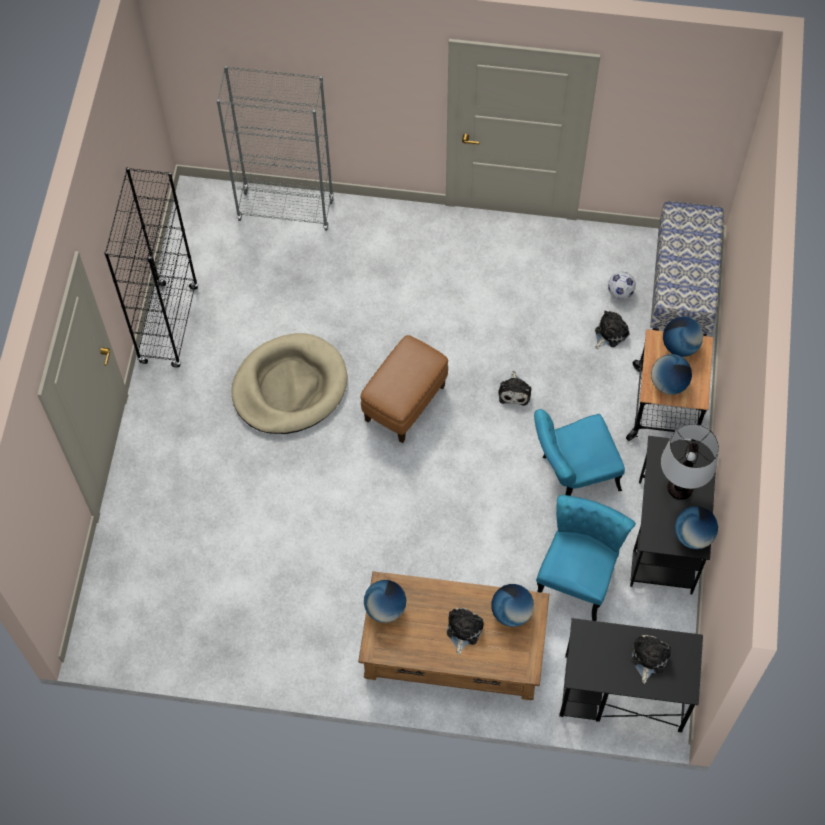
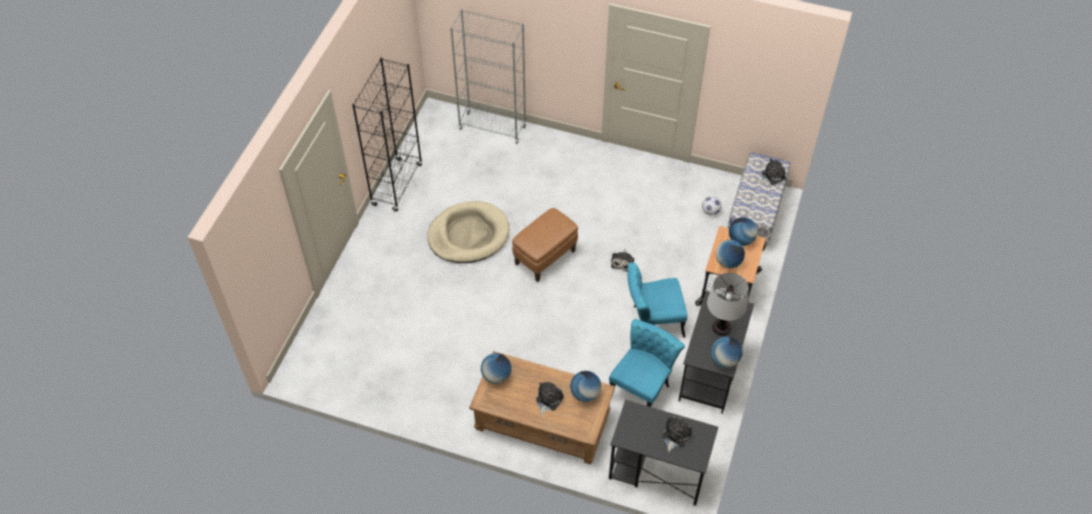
camera: 10 degrees right, 10 degrees down
(610, 333) = (698, 236): plush toy -> plush toy (771, 176)

